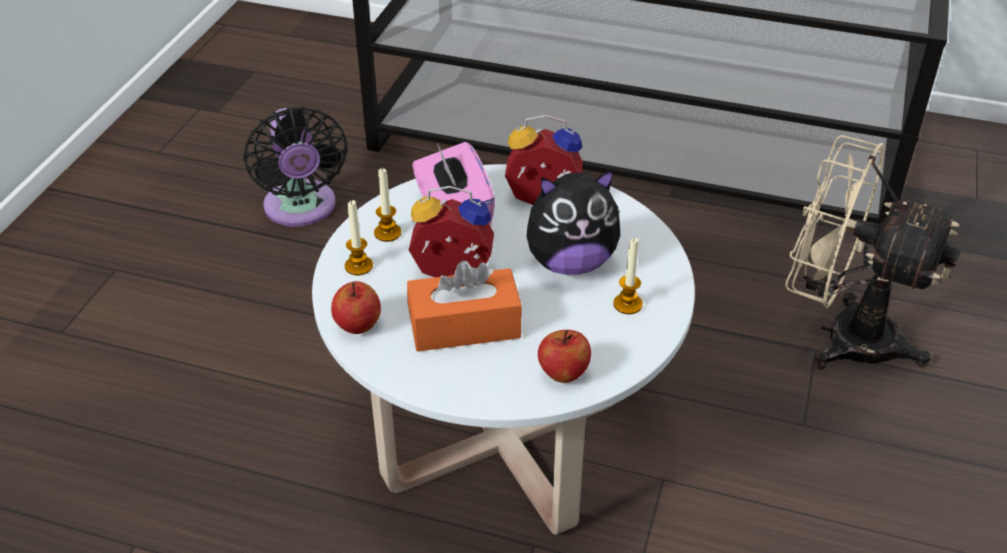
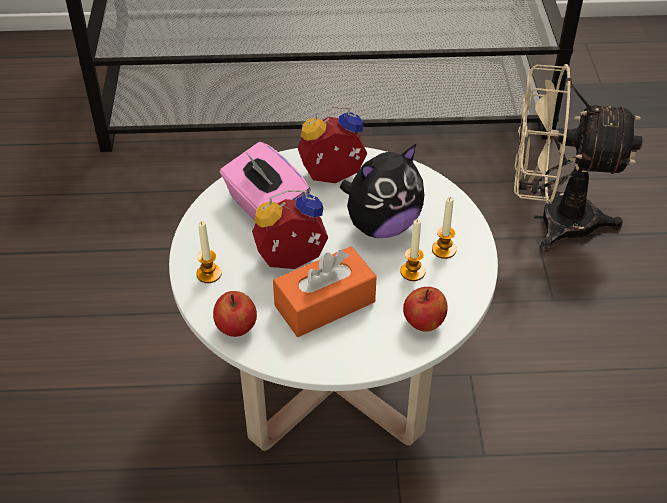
camera: 20 degrees left, 5 degrees up
(301, 209) = (66, 221): black fan -> none
(387, 233) = (218, 237): candle -> candle (412, 272)

